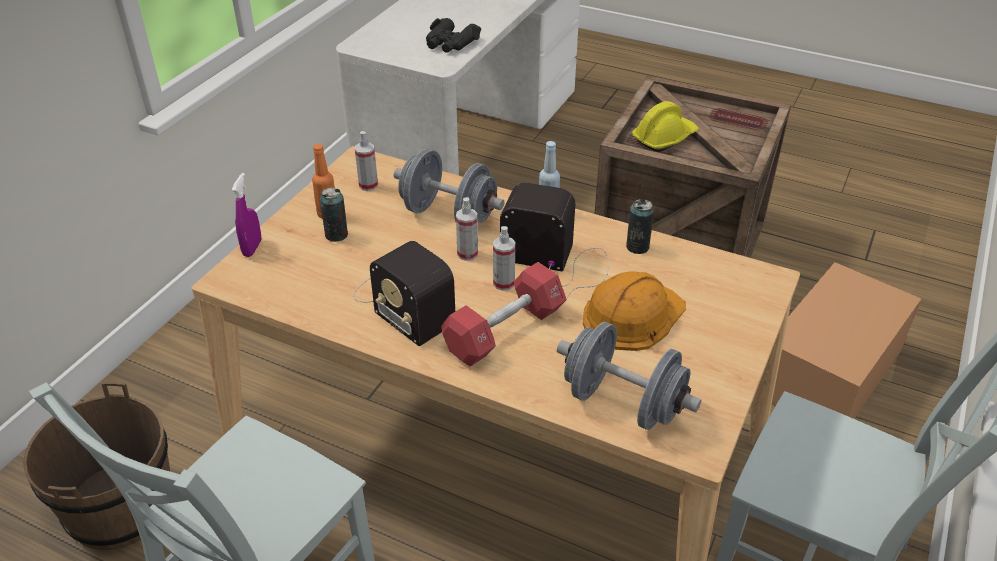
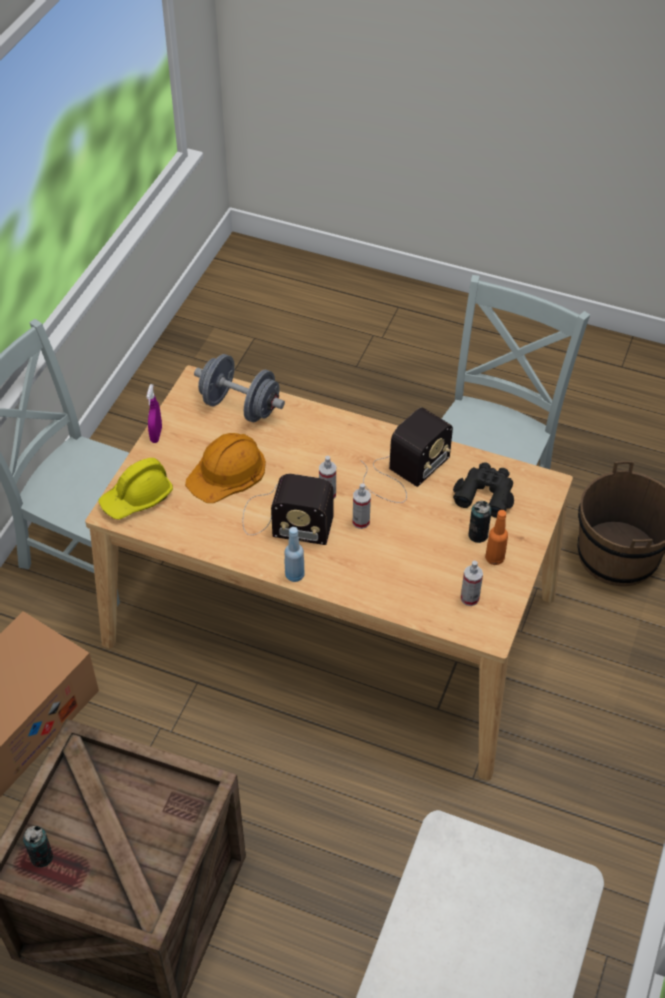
camera: 175 degrees right, 10 degrees up
(252, 248) = (543, 516): purple spray bottle -> purple spray bottle (156, 435)
(402, 302) = (403, 472): radio -> radio turned 90 degrees clockwise
(449, 215) = (384, 565): grey dumbbell -> none
(450, 43) = (444, 897): black binoculars -> black binoculars (485, 493)
(504, 330) = (323, 453): red dumbbell -> none
(637, 247) = (216, 538): can -> can (42, 857)
(664, 138) = (155, 813): yellow hard hat -> yellow hard hat (137, 498)

